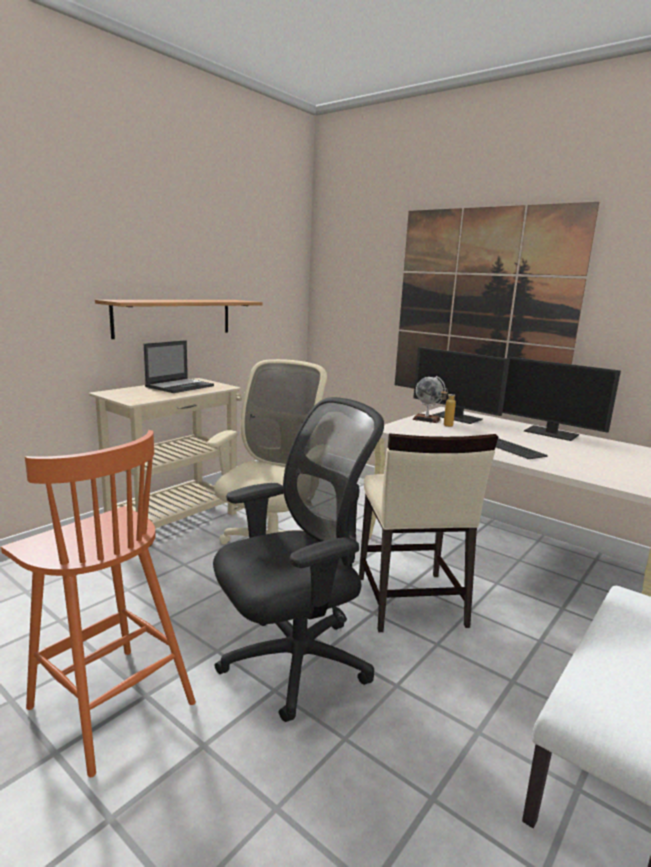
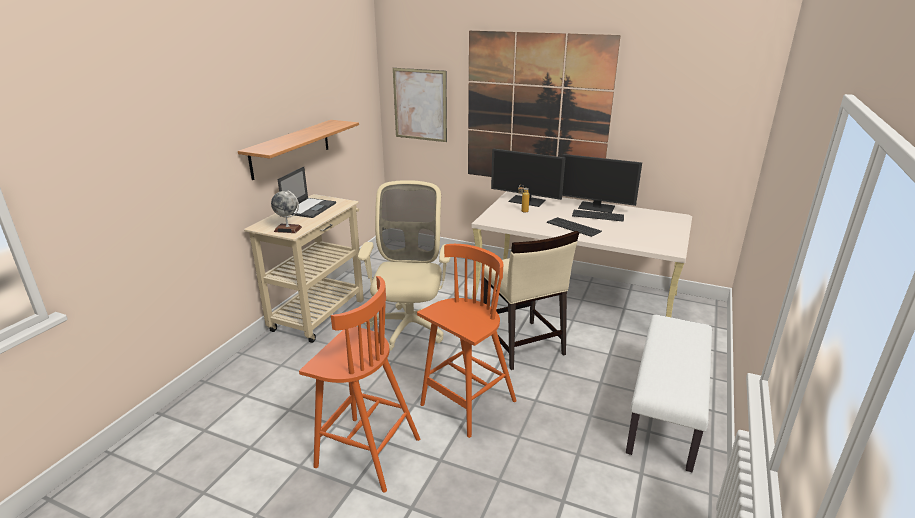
camera: 15 degrees left, 10 degrees up
(289, 667) = (466, 404): black office chair -> orange stool
(349, 301) = (420, 105): none -> picture
(426, 419) = (506, 207): globe -> globe (288, 229)
(549, 441) = (598, 216): none -> keyboard

